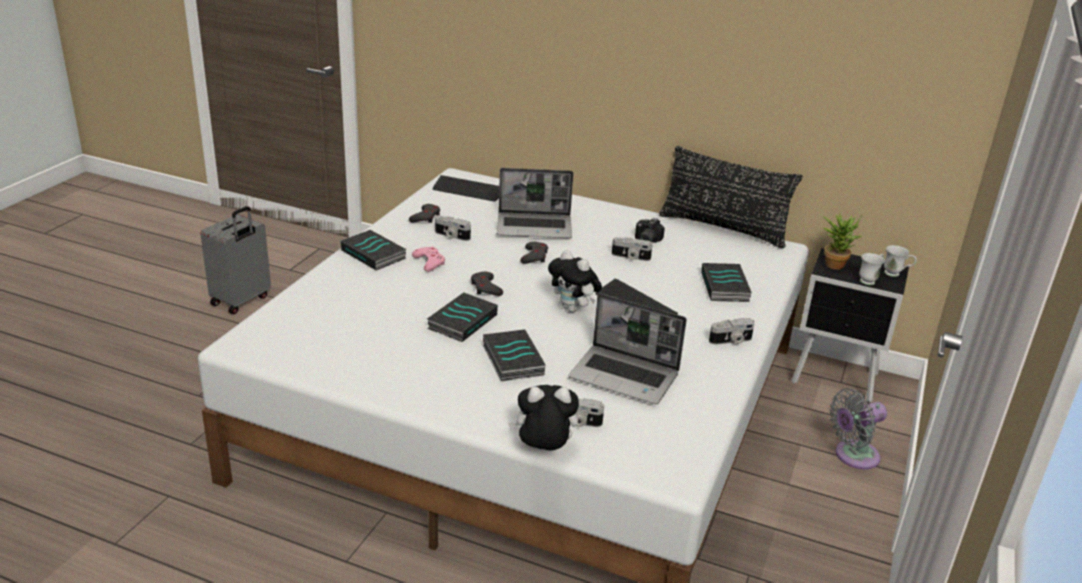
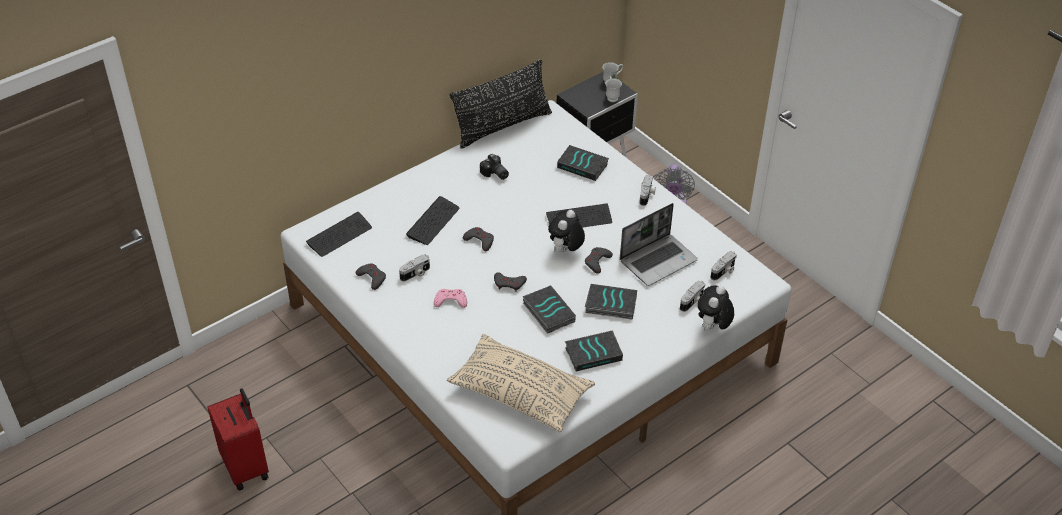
camera: 60 degrees left, 15 degrees up
(241, 301) = (247, 467): grey suitcase -> red suitcase
(320, 334) = (520, 392): none -> beige pillow
(375, 254) = (417, 328): book -> book (593, 353)
(535, 227) = (433, 222): laptop -> keyboard
(573, 309) = (565, 250): plush toy -> plush toy turned 135 degrees clockwise
(576, 333) = (597, 262): none -> grey game controller
(630, 257) = (513, 192): camera -> camera (723, 271)
(834, 263) = (581, 100): potted plant -> none

